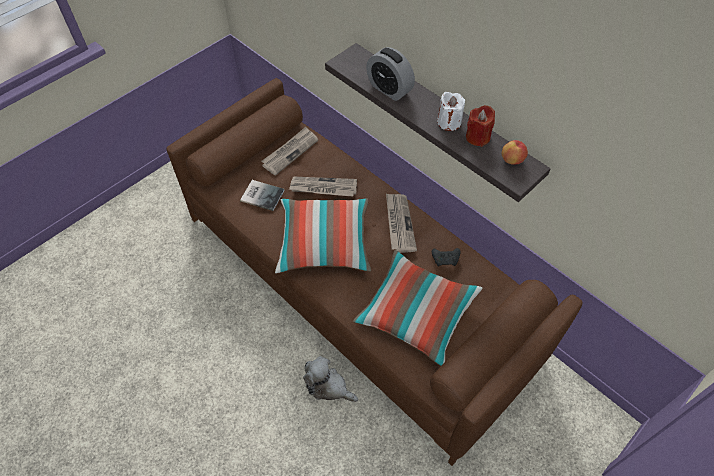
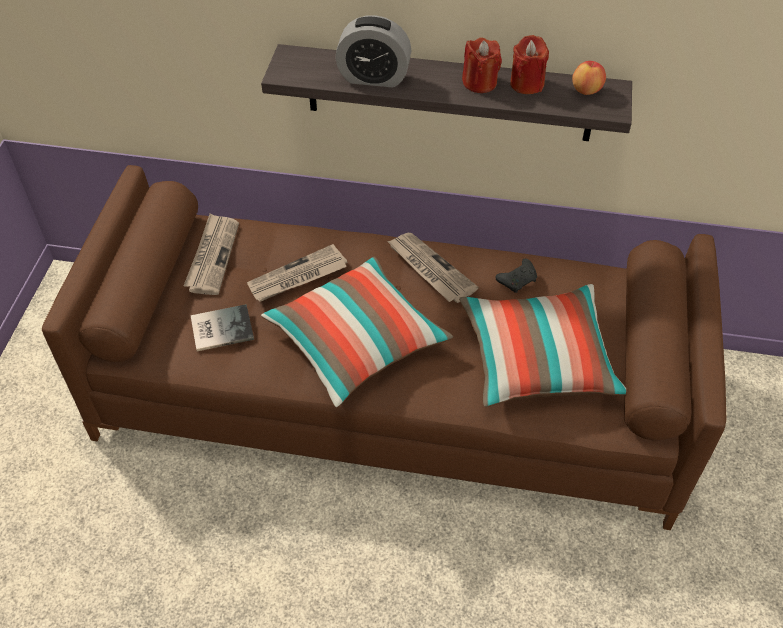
camera: 35 degrees left, 5 degrees down
(328, 386) = (457, 535): plush toy -> none
(449, 122) = (479, 83): white candle -> red candle

